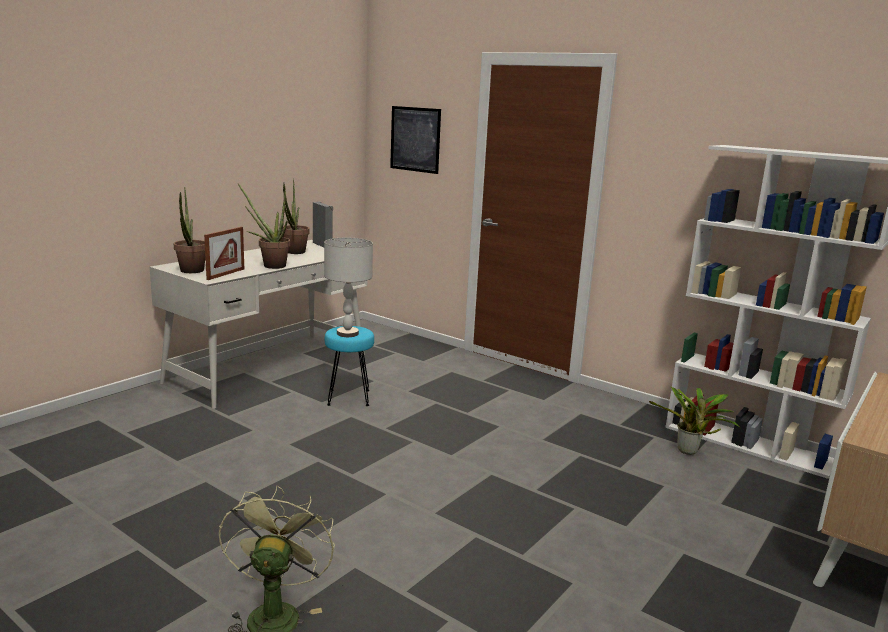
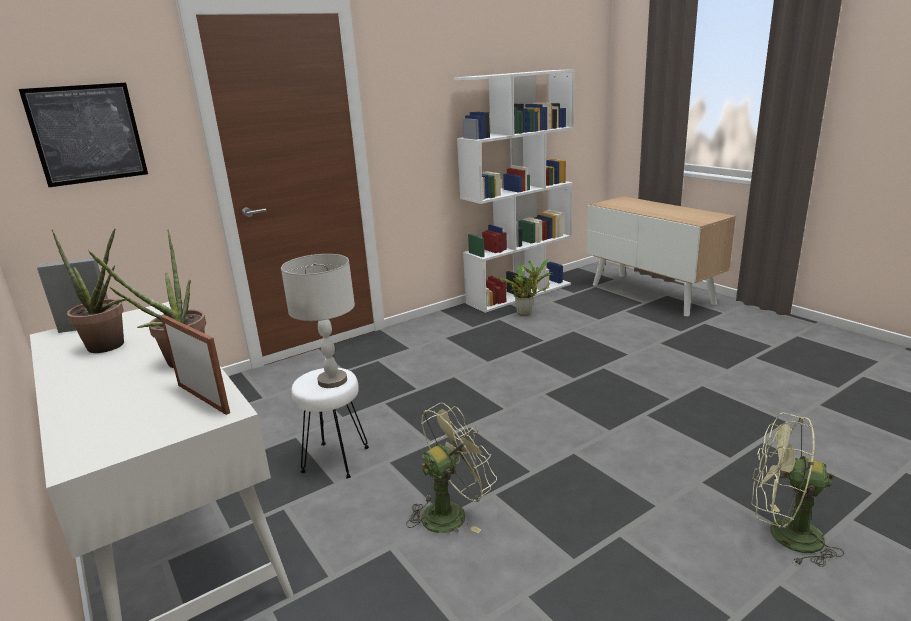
camera: 70 degrees left, 5 degrees up
(191, 272) = (151, 433): potted plant -> none
(293, 446) = (451, 512): none -> green fan
(348, 398) = (336, 460): turquoise stool -> white stool

